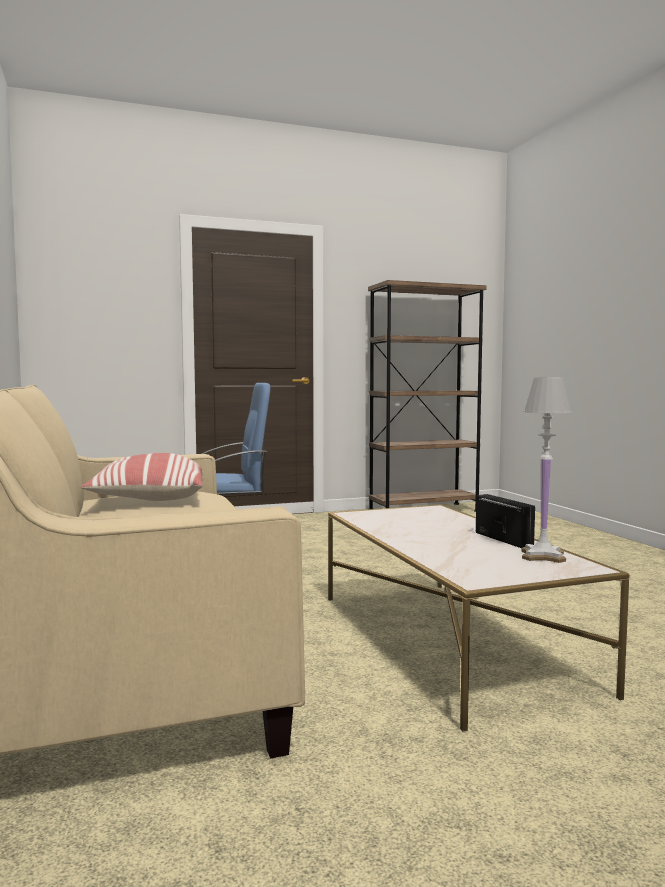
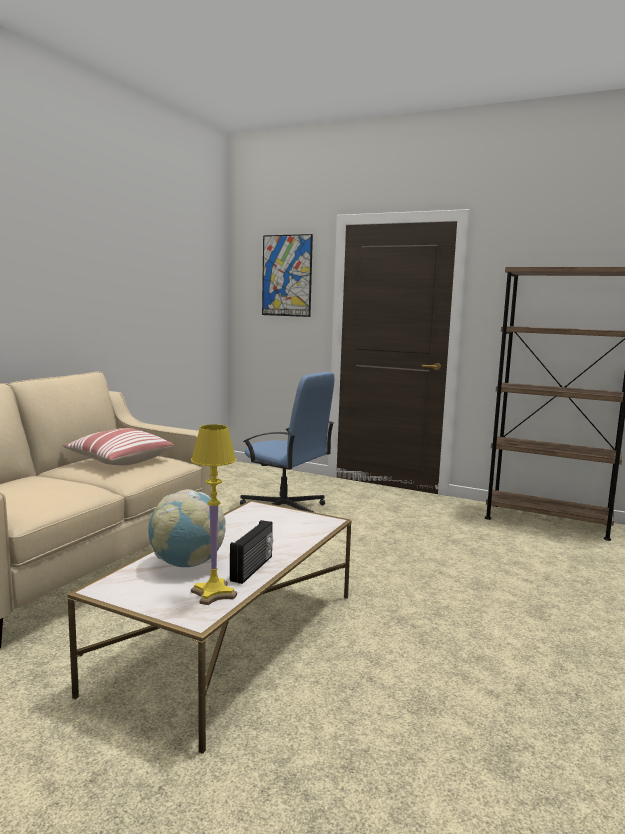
camera: 45 degrees right, 5 degrees up
(114, 281) = (287, 275): none -> picture
(460, 551) = (187, 564): none -> globe
(542, 556) = (213, 593): white table lamp -> yellow table lamp

